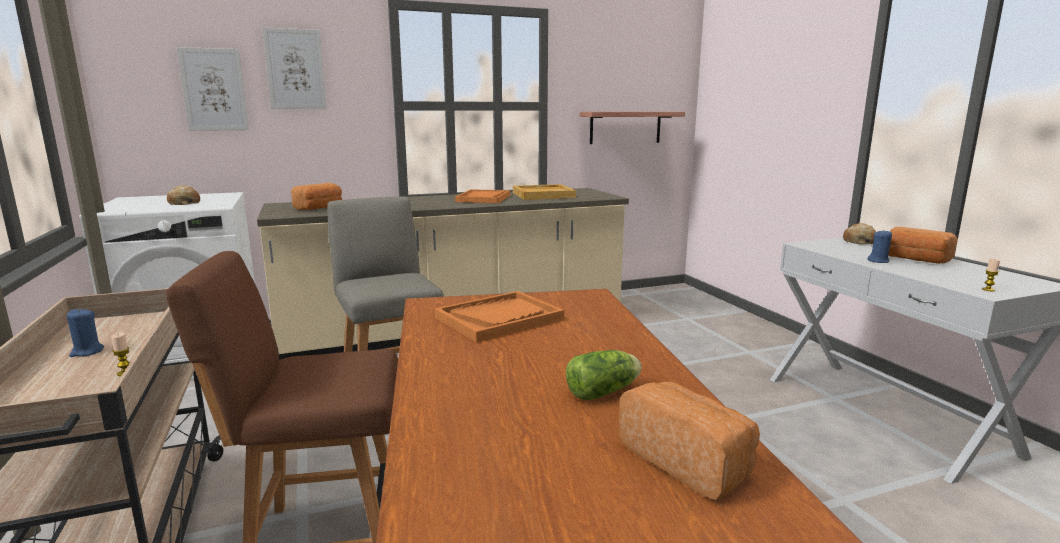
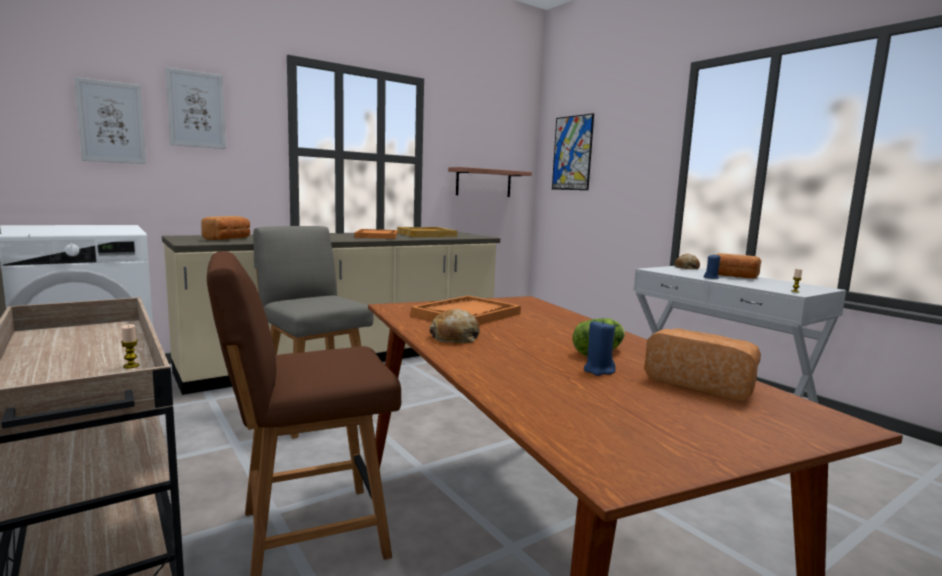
camera: 15 degrees left, 5 degrees down
(87, 352) = (66, 353): blue candle -> blue candle (598, 370)
(184, 203) = (85, 230): bread -> bread (454, 338)
(736, 86) = (572, 153): none -> picture

